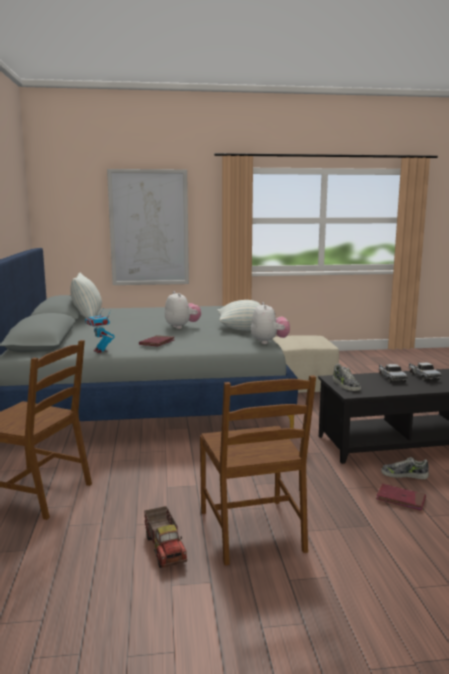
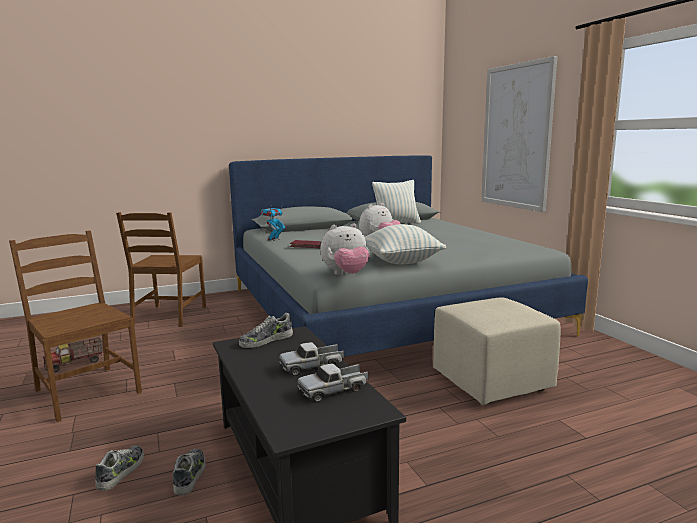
camera: 75 degrees right, 0 degrees up
(253, 531) = (86, 391): brown chair -> brown chair turned 75 degrees clockwise
(400, 499) = (121, 471): red book -> shoe

